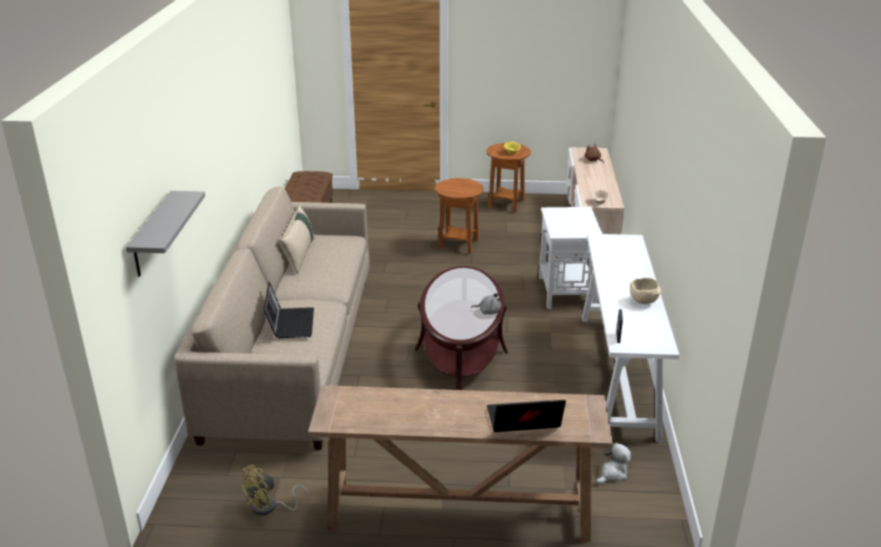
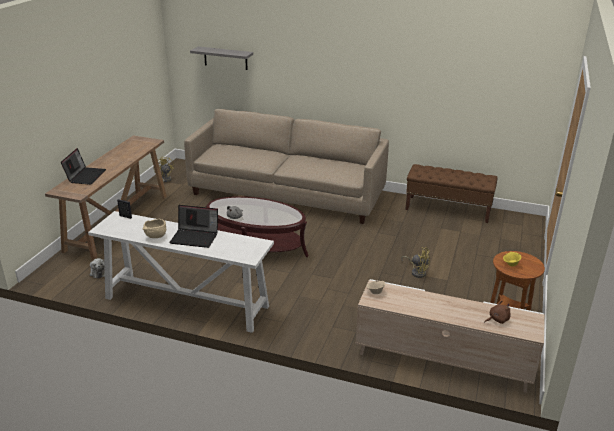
camera: 105 degrees right, 0 degrees up
(290, 323) = (249, 152): laptop -> laptop (195, 237)
(299, 255) = (333, 161): beige pillow -> none
(458, 245) = (417, 272): brown side table -> yellow fan
(566, 291) = (313, 309): white side table -> none

